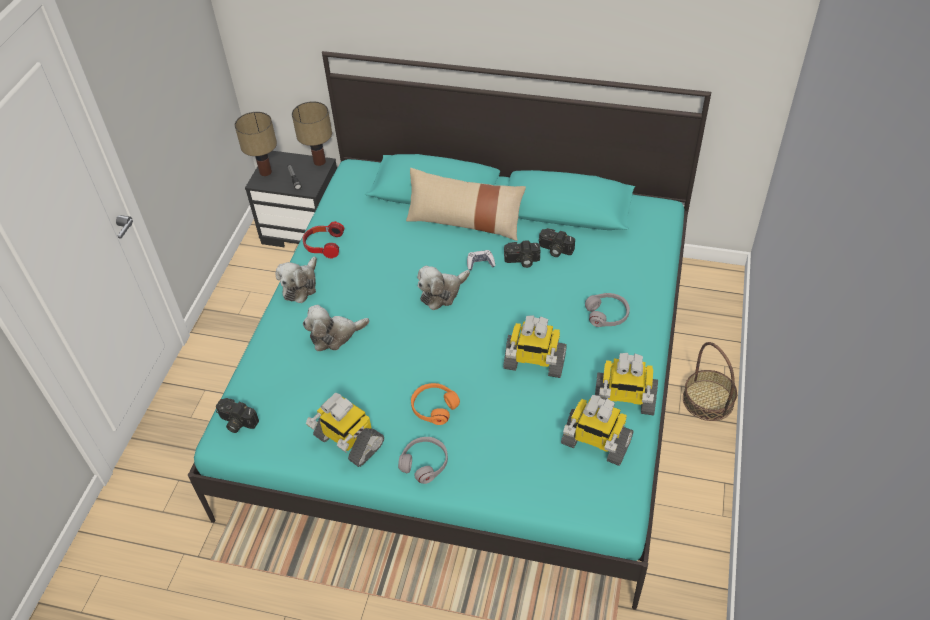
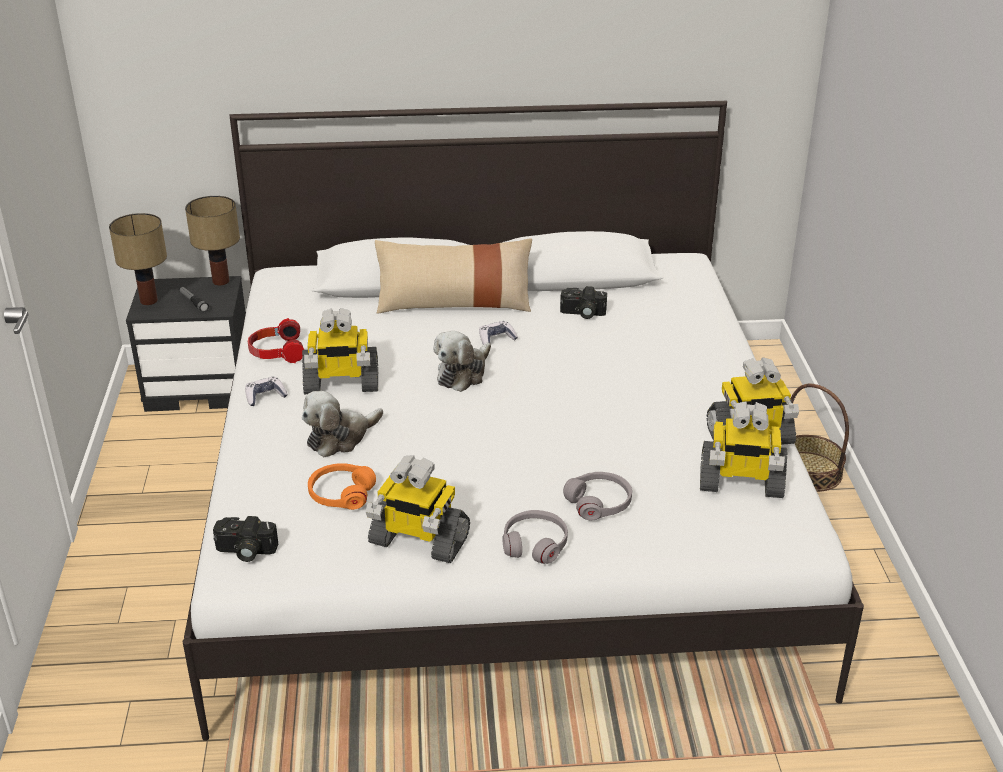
camera: 20 degrees left, 15 degrees down
(301, 286) = (265, 396): plush toy -> game controller
(434, 407) = (516, 486): orange headphones -> orange headphones (341, 494)
(469, 377) = (502, 503): turquoise bed -> white bed
(522, 261) = (548, 329): camera -> none
(534, 362) = (619, 420): toy robot -> toy robot (341, 384)
(607, 314) = (681, 362): grey headphones -> grey headphones (599, 503)

